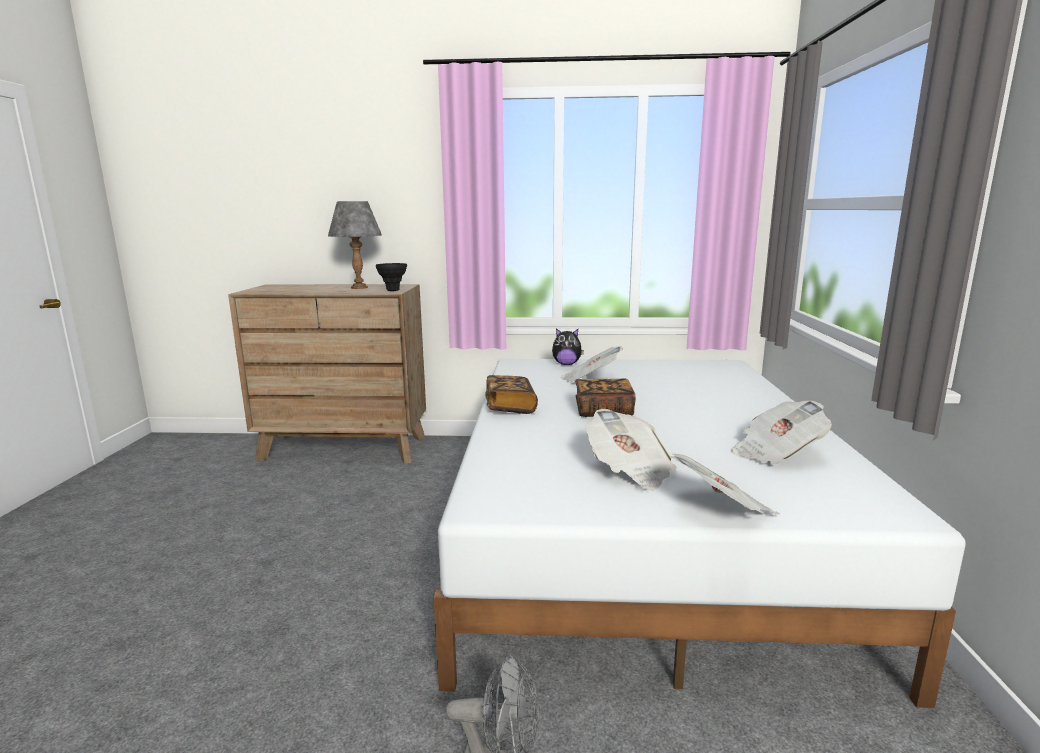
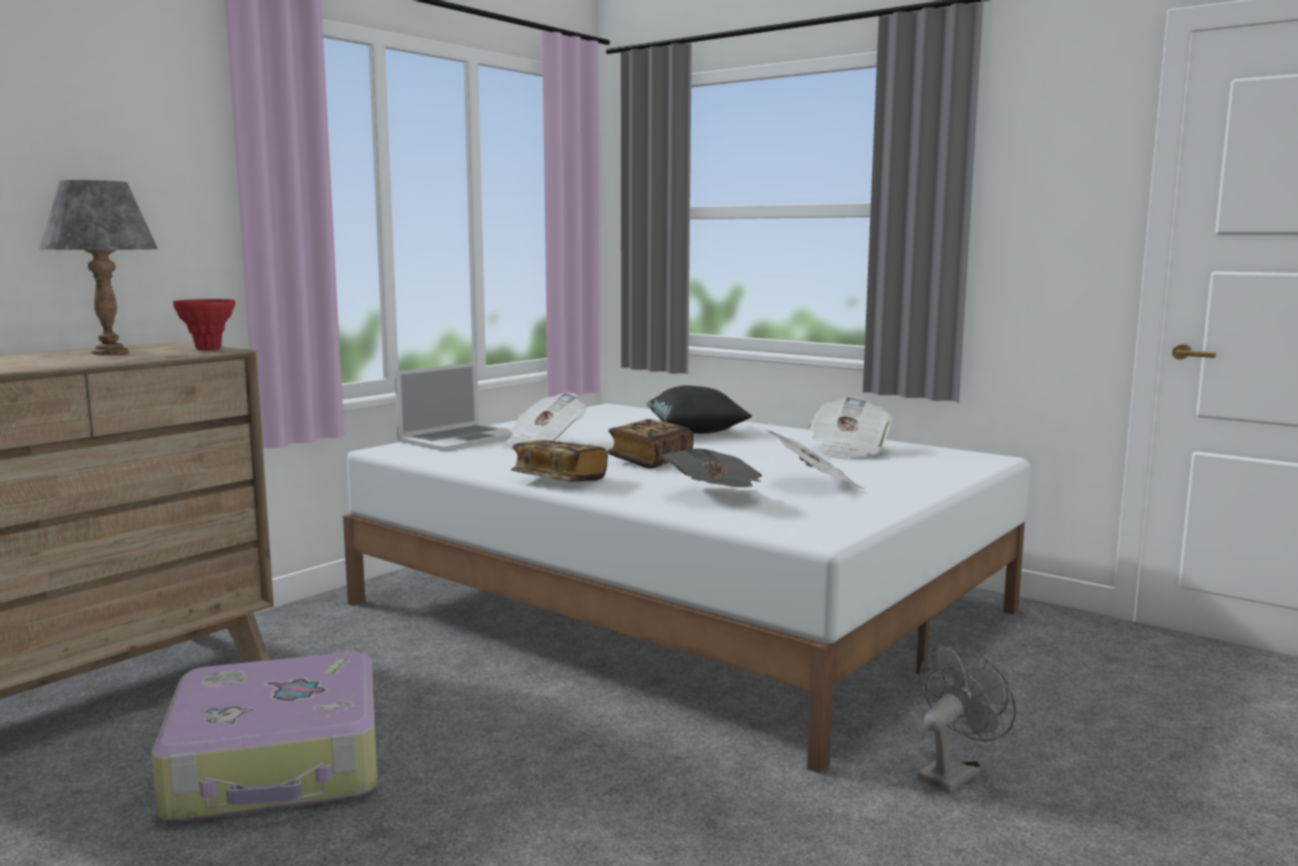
camera: 55 degrees left, 5 degrees down
(314, 511) = (278, 765): none -> suitcase
(393, 290) = (207, 349): black vase -> red vase
(566, 364) = (460, 438): plush toy -> laptop
(715, 399) = (696, 432): none -> black pillow
(722, 510) = (926, 484): newspaper -> newspaper (715, 497)

